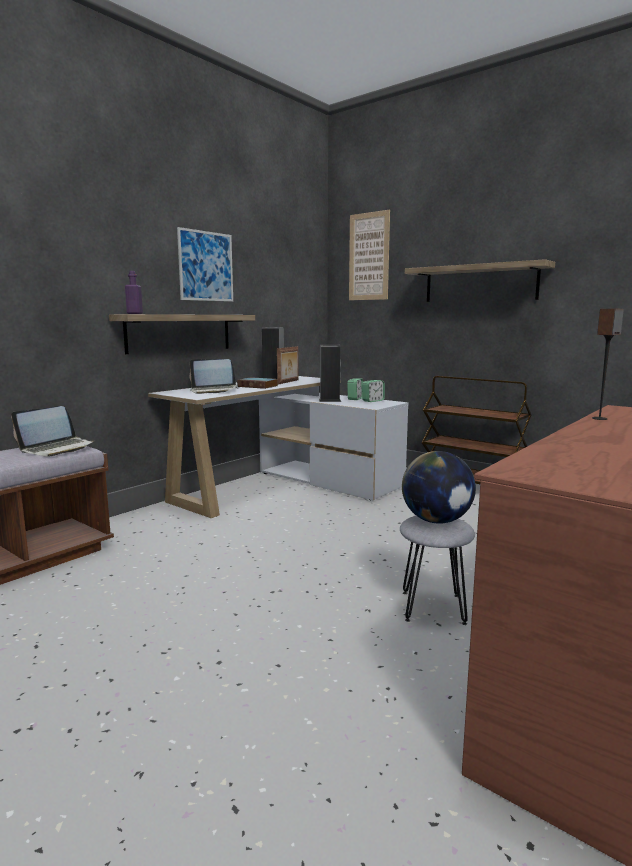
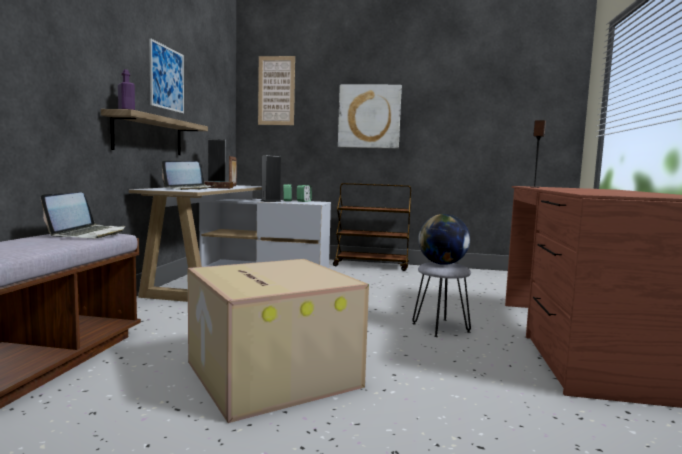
camera: 30 degrees left, 5 degrees down
(157, 626) = (269, 373): none -> cardboard box
(480, 283) = (369, 116): shelf -> picture

